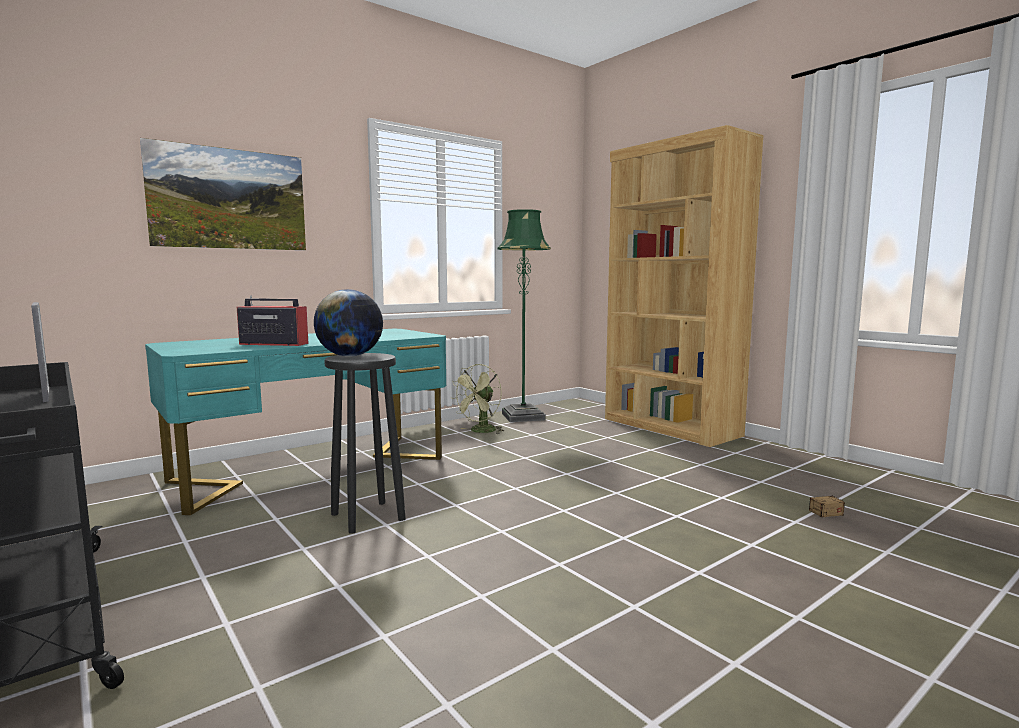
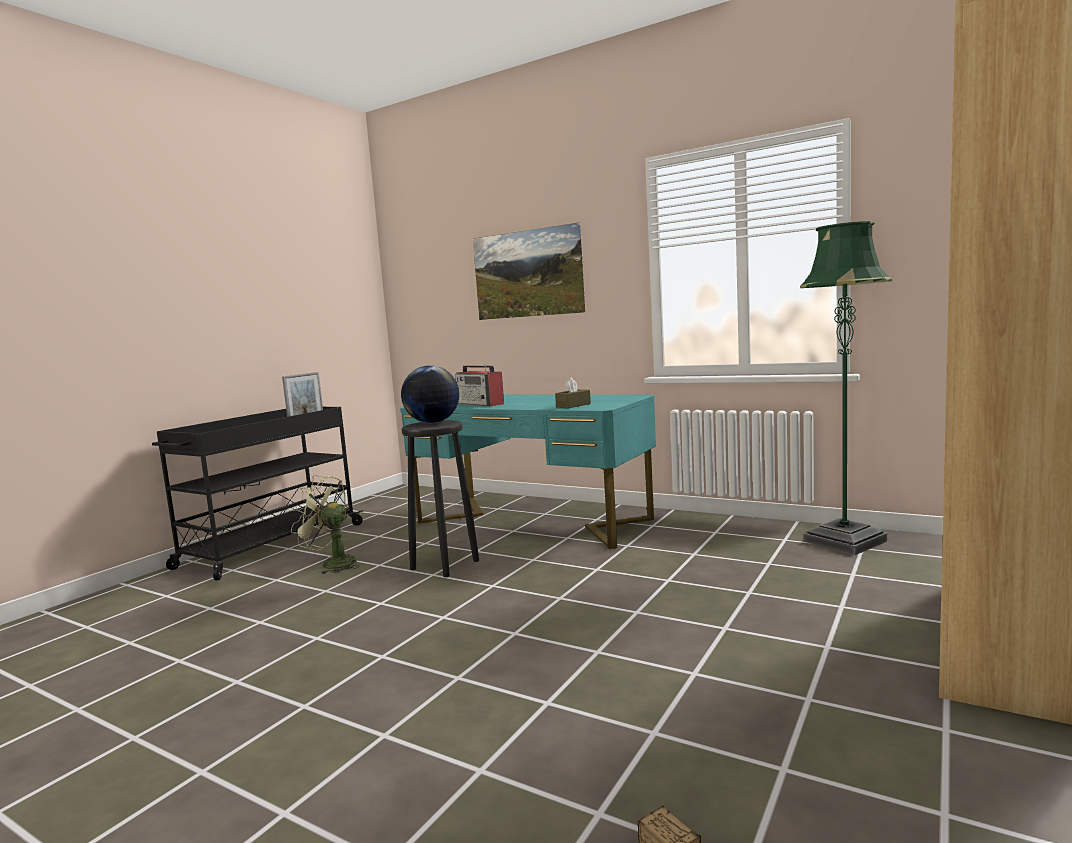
camera: 70 degrees right, 0 degrees up
(273, 344) = (480, 404): radio -> radio turned 150 degrees clockwise
(392, 336) = (573, 405): none -> brown tissue box
(480, 431) = (734, 539): green fan -> green fan (331, 564)

